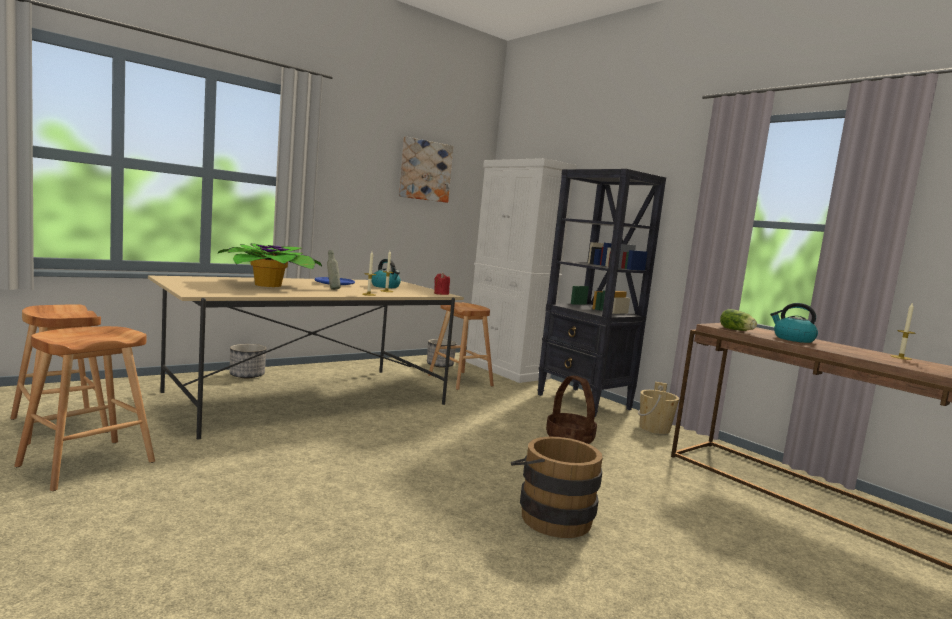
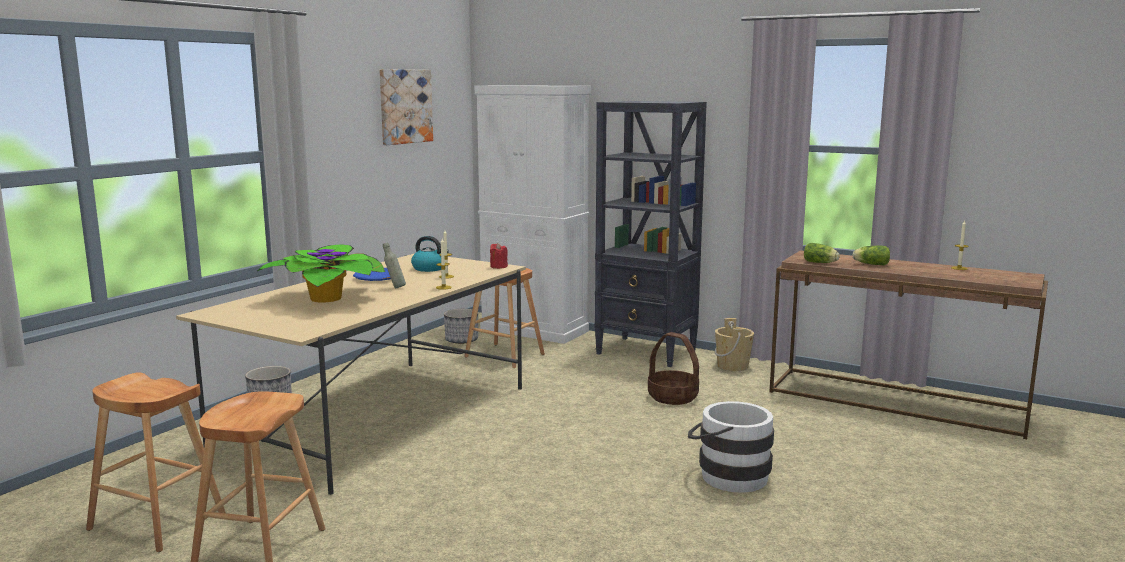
camera: 20 degrees left, 5 degrees up
(550, 516) = (727, 475): brown bucket -> white bucket
(793, 339) = (870, 264): kettle -> lettuce

